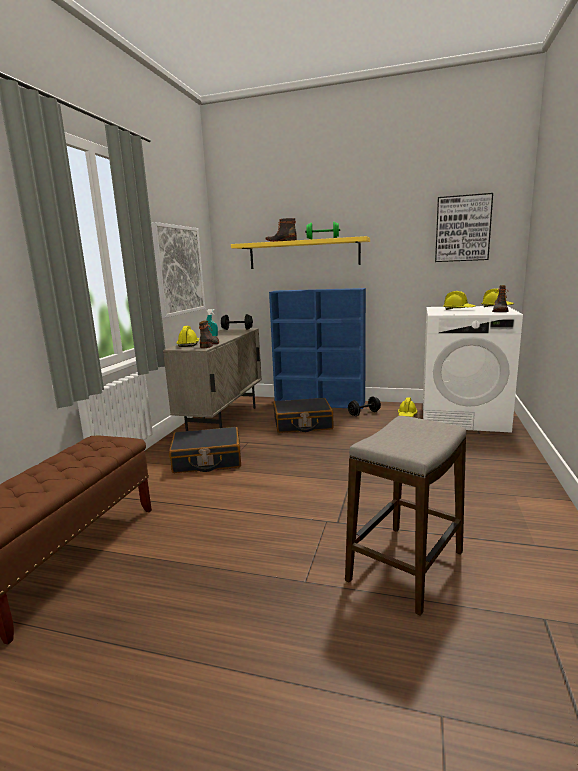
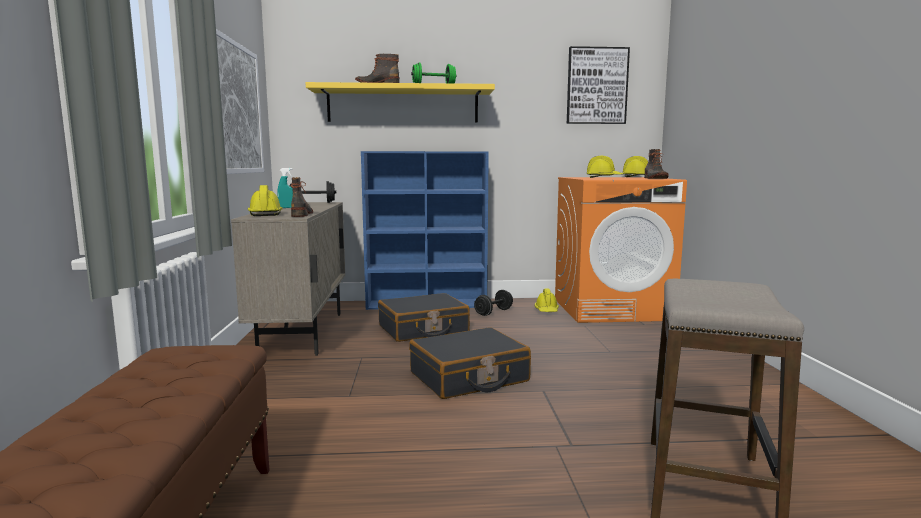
camera: 20 degrees left, 5 degrees down
(207, 460) = (315, 386): black suitcase -> black suitcase (469, 377)
(463, 417) = (612, 309): white washing machine -> orange washing machine

